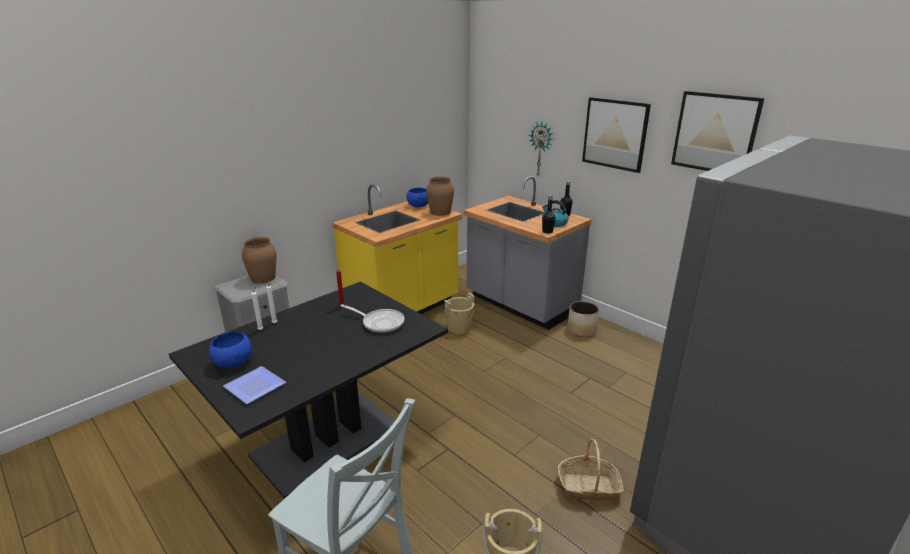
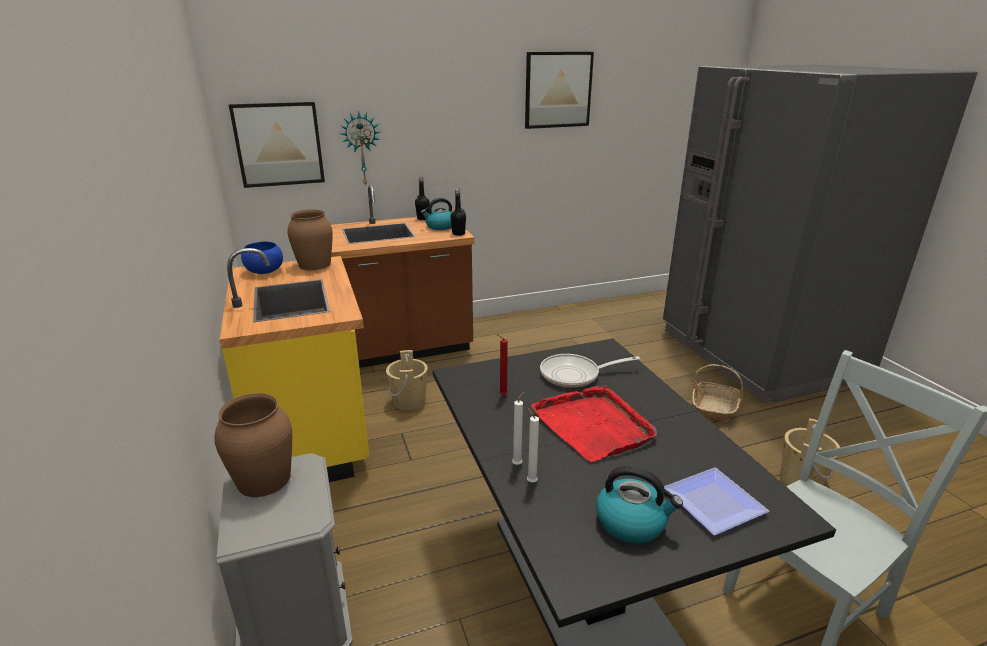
camera: 65 degrees left, 0 degrees up
(234, 362) = (632, 522): blue bowl -> kettle
(322, 338) = (593, 425): none -> red tray
(380, 323) = (575, 375): frying pan -> frying pan turned 150 degrees counterclockwise
(520, 305) = (403, 348): grey counter -> brown counter
(581, 330) = (487, 333): planter -> none
(615, 134) = (459, 110): picture -> picture (279, 144)

